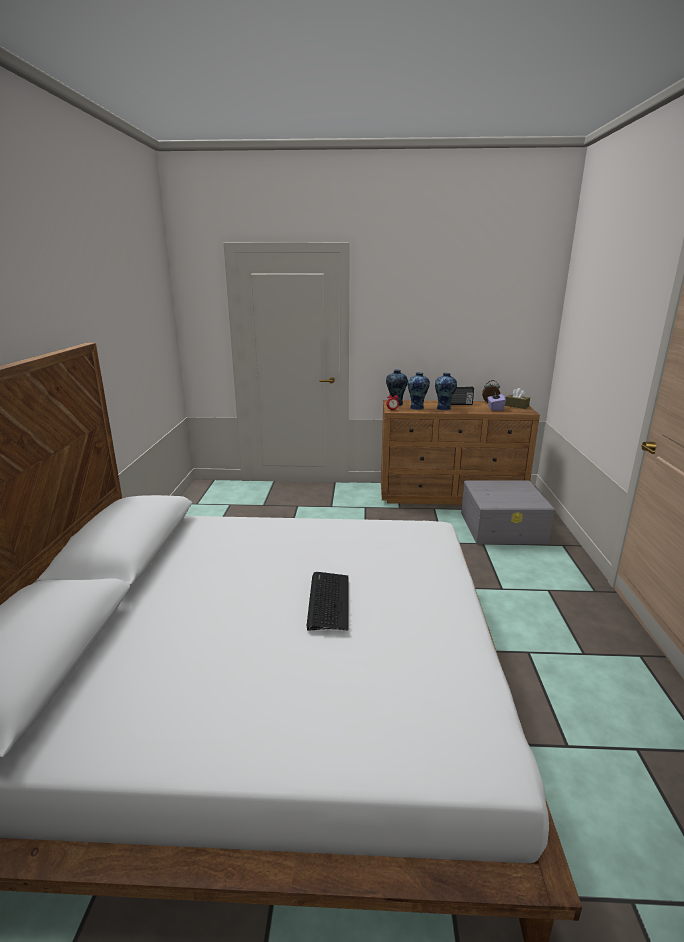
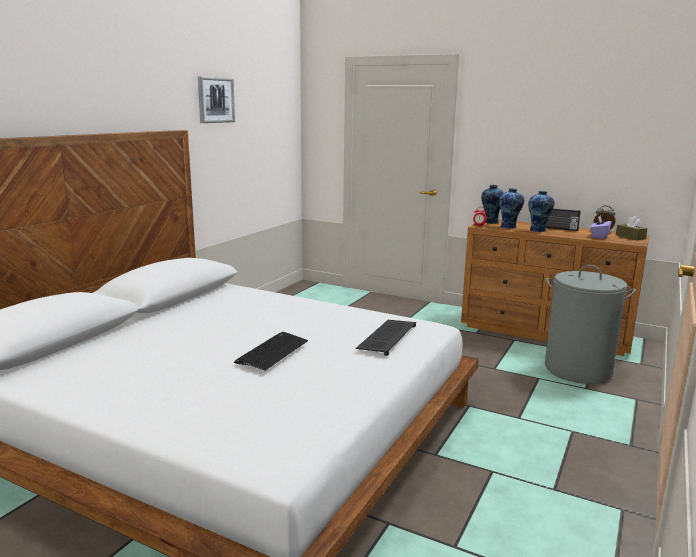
camera: 25 degrees right, 5 degrees down
(107, 300) = (215, 100): none -> picture
(411, 551) = (387, 337): none -> keyboard
(503, 527) = (578, 370): grey storage box -> grey laundry basket

